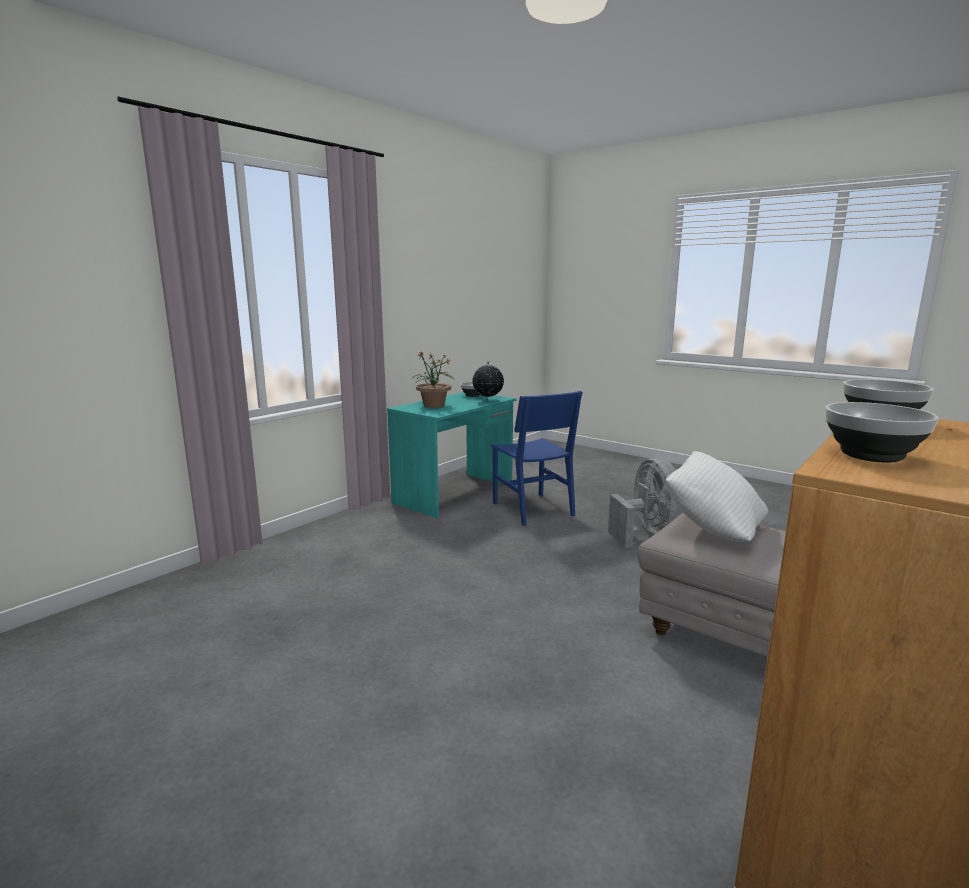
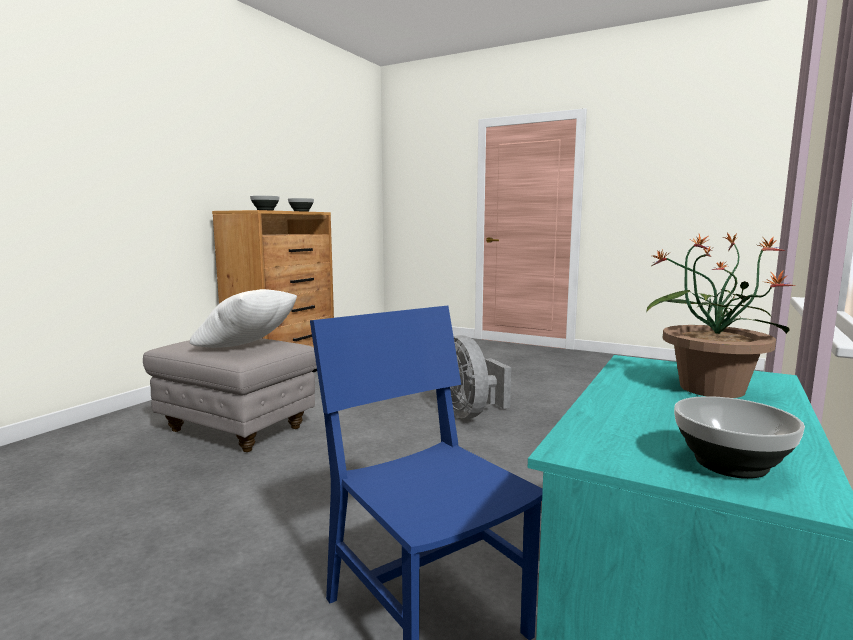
camera: 170 degrees right, 5 degrees down
(488, 401) = (606, 424): globe -> none
(646, 533) = (204, 554): grey fan -> grey fan (470, 414)

